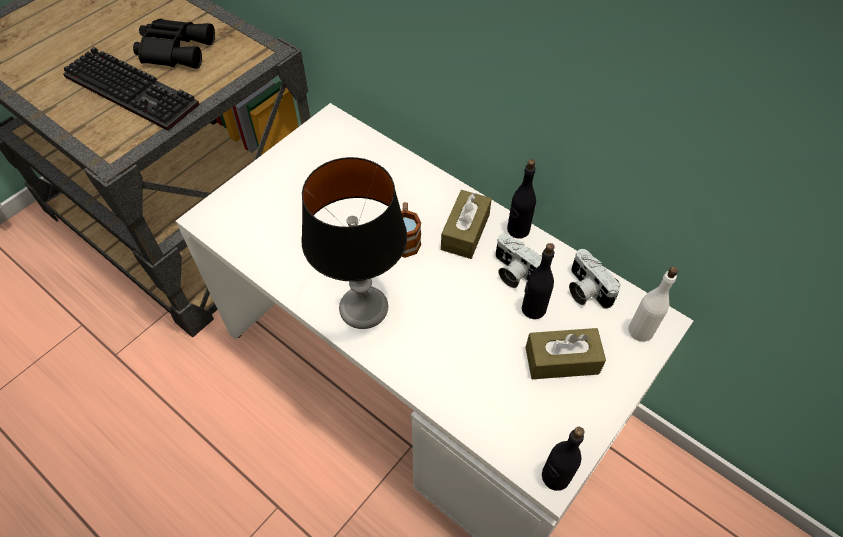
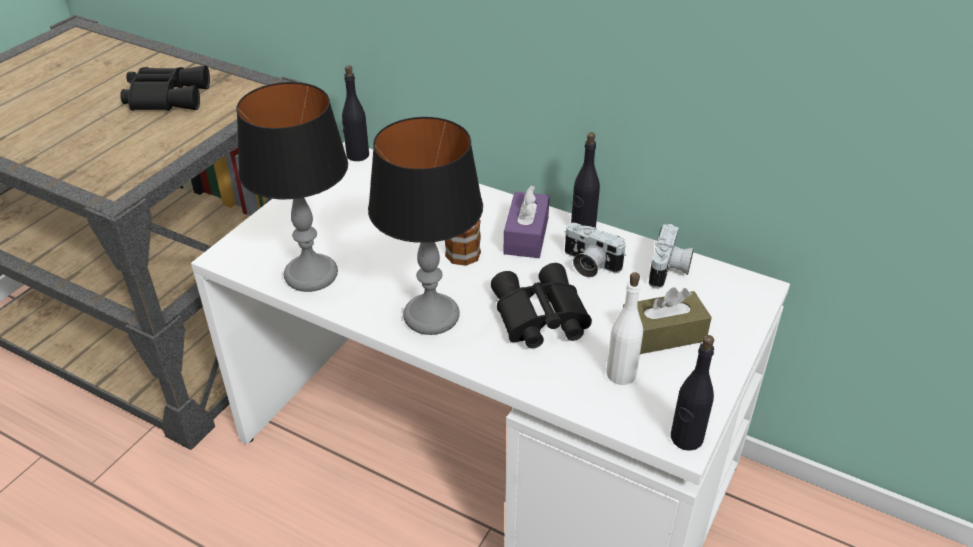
camera: 10 degrees left, 15 degrees down
(135, 90) = (128, 134): keyboard -> none
(271, 248) = (310, 275): none -> table lamp
(456, 324) = (538, 318): none -> black binoculars
(465, 232) = (526, 235): brown tissue box -> purple tissue box
(533, 309) = (618, 293): black bottle -> black bottle (357, 155)
(585, 290) = (669, 271): camera -> camera turned 120 degrees counterclockwise
(640, 330) = (738, 298): white bottle -> white bottle (621, 373)

